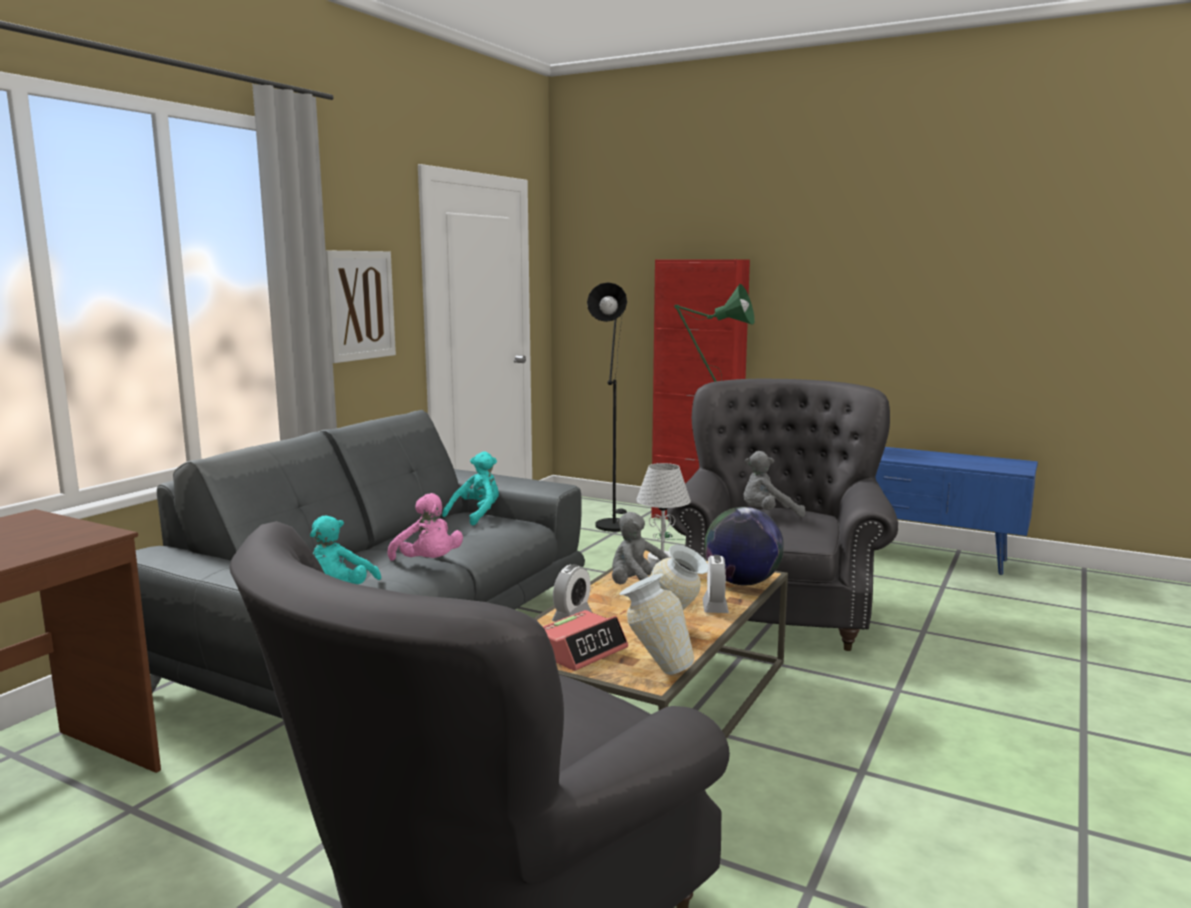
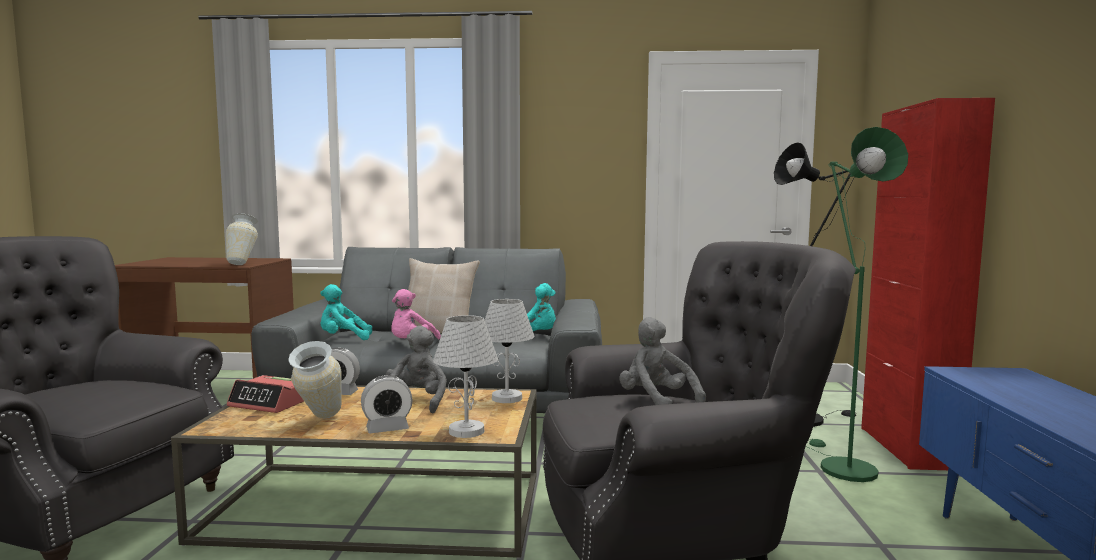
camera: 65 degrees right, 5 degrees down
(360, 305) = (567, 168): picture -> none
(383, 545) = (439, 331): none -> beige pillow
(655, 668) = (235, 426): vase -> vase (243, 264)
(742, 582) = (466, 431): globe -> white table lamp

